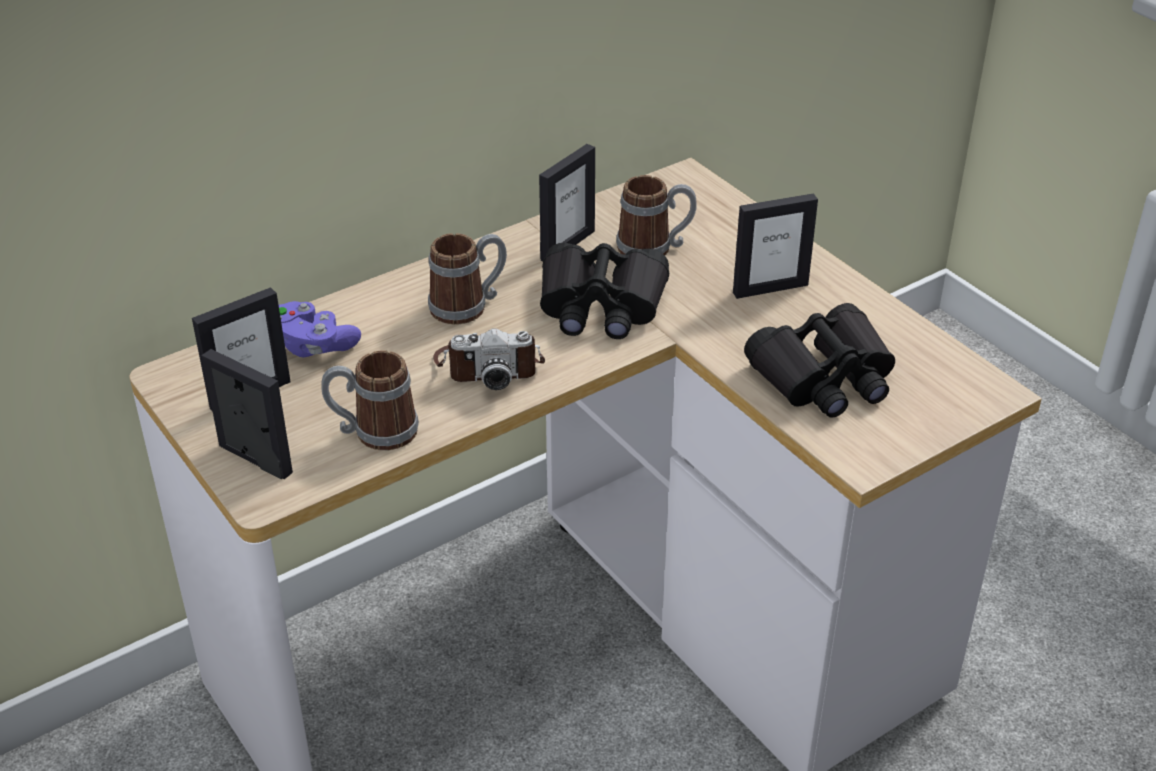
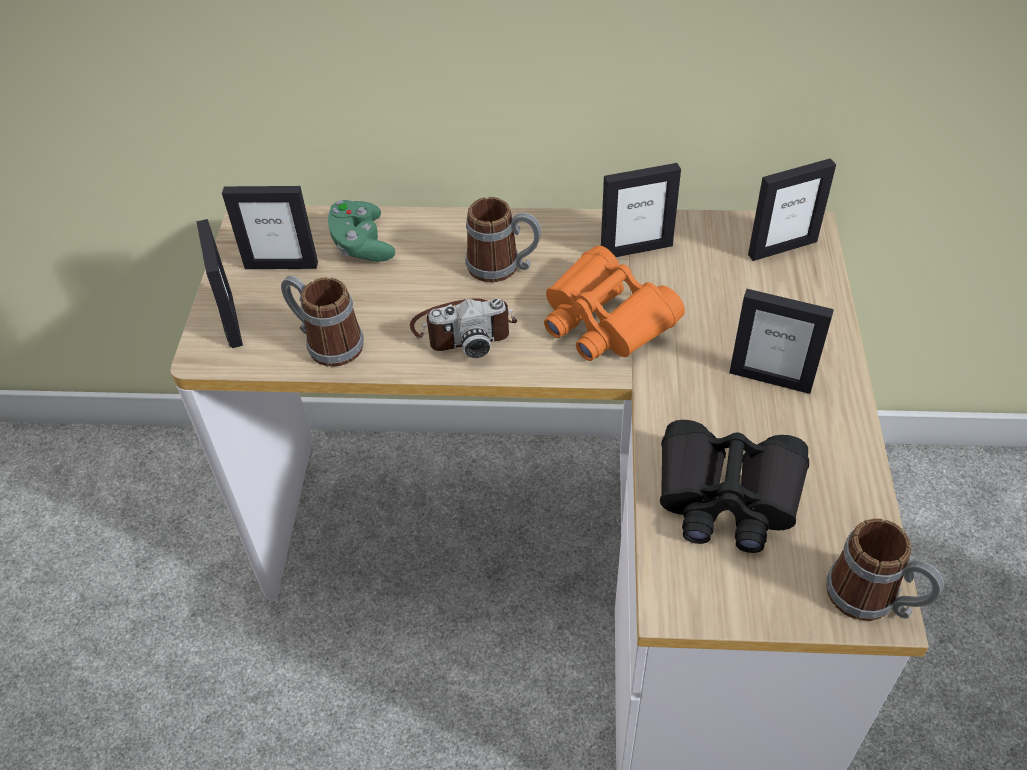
camera: 40 degrees right, 10 degrees up
(312, 345) = (361, 245): purple game controller -> green game controller
(489, 365) = (463, 329): camera -> camera turned 45 degrees counterclockwise
(601, 306) = (605, 320): black binoculars -> orange binoculars
(654, 248) = (707, 287): mug -> mug (874, 600)
(681, 197) = (782, 247): none -> picture frame

